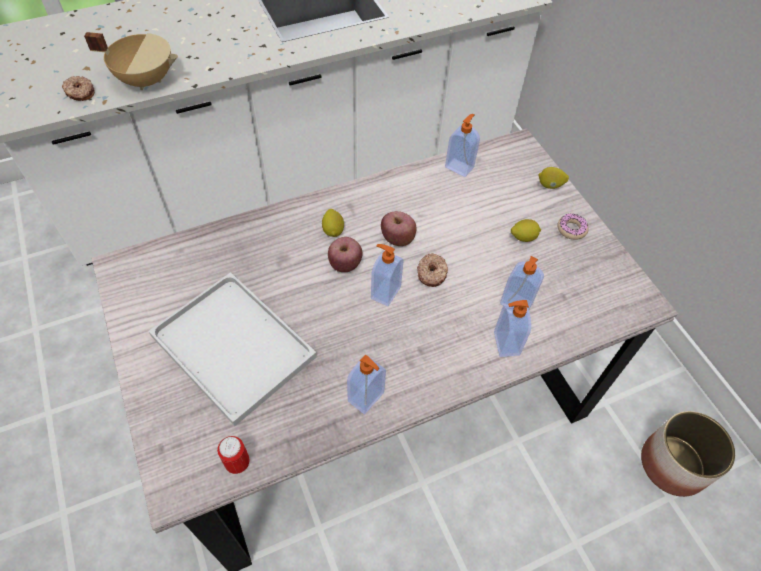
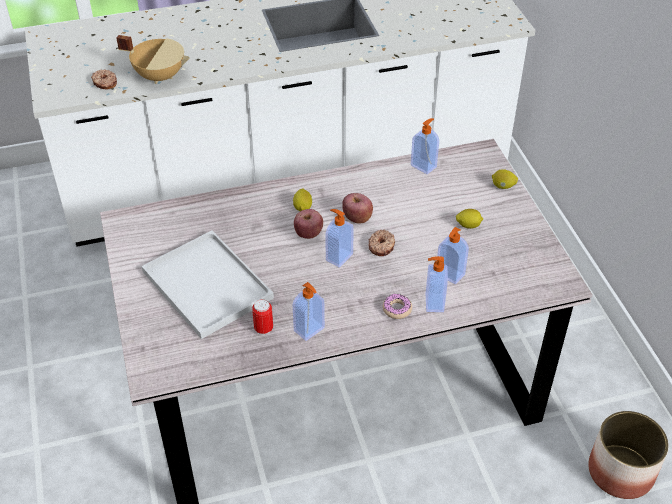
camera: 10 degrees right, 10 degrees down
(237, 463) = (200, 363): can -> can (263, 329)
(571, 229) = (513, 222): donut -> donut (397, 309)

